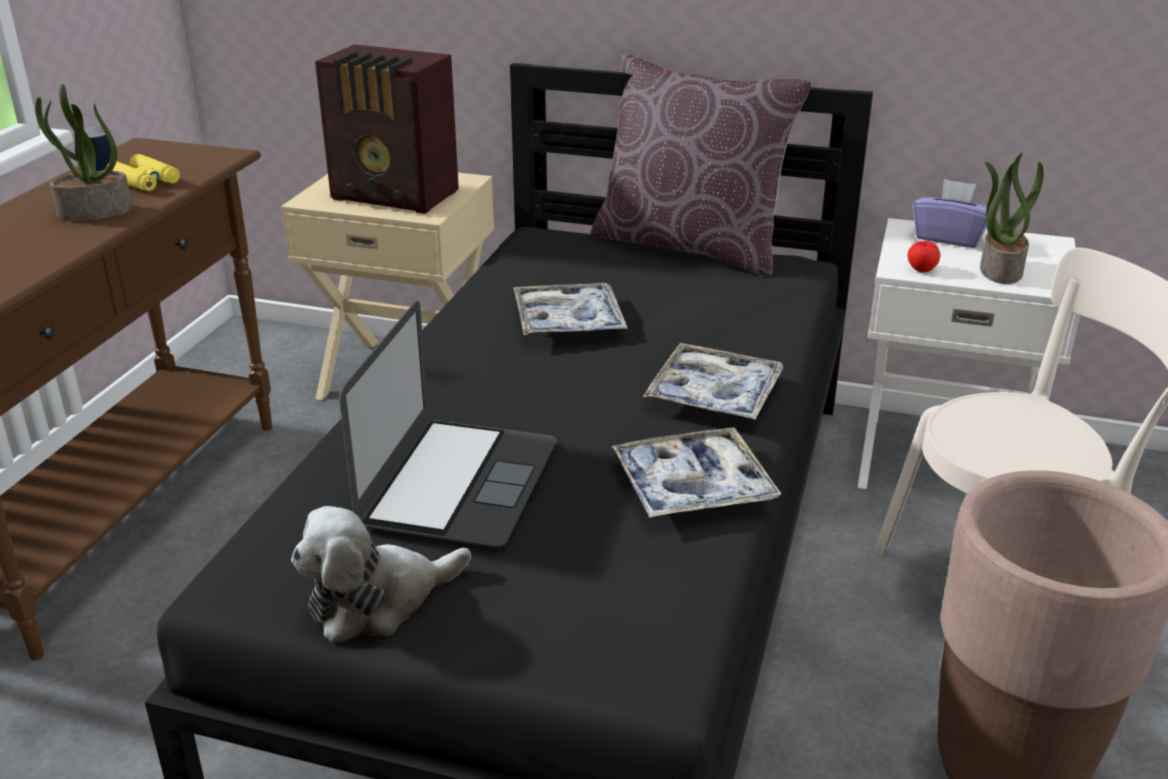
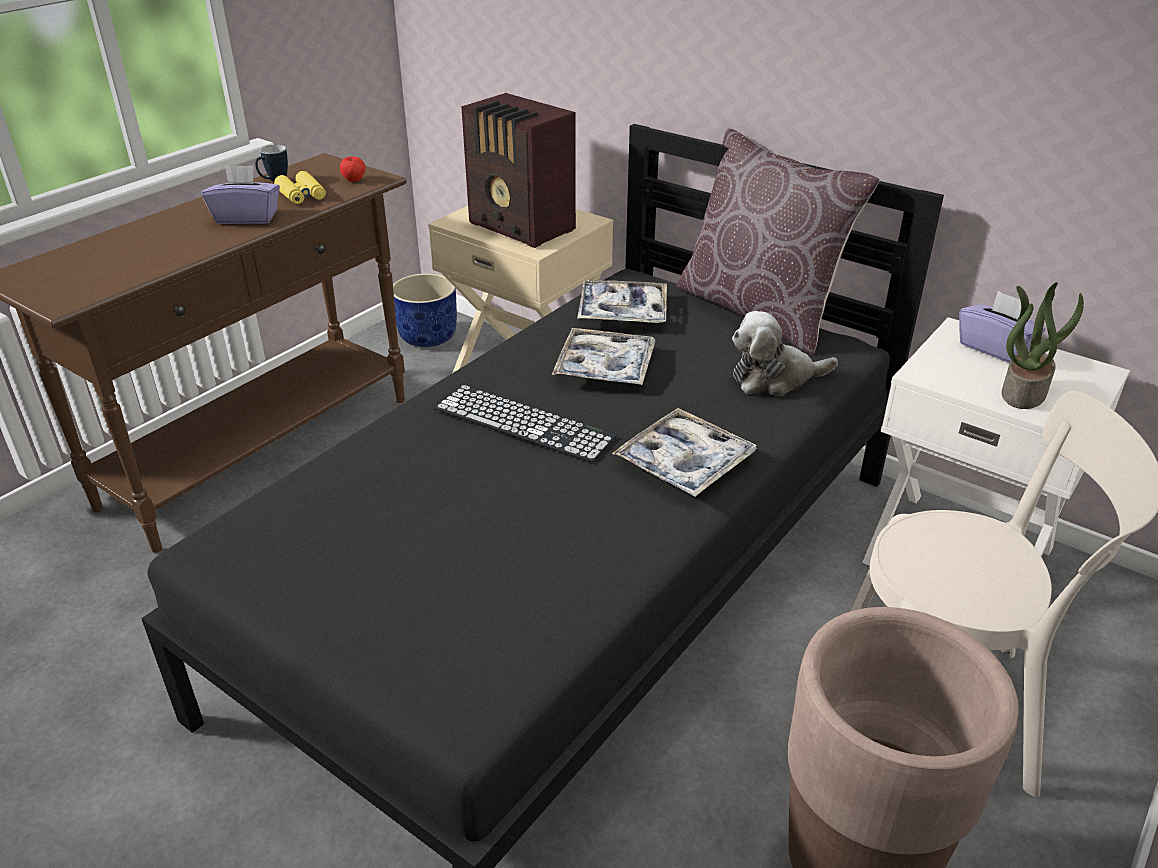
camera: 20 degrees right, 5 degrees up
(94, 212) = (247, 217): potted plant -> purple tissue box
(263, 354) = (429, 336): none -> blue planter
(378, 601) = (301, 588): plush toy -> plush toy (775, 378)
(459, 481) = (424, 497): laptop -> none
(519, 388) = (524, 422): none -> keyboard
(692, 486) = (609, 547): tray -> tray (622, 312)
(921, 269) = (942, 378): apple -> apple (354, 180)

